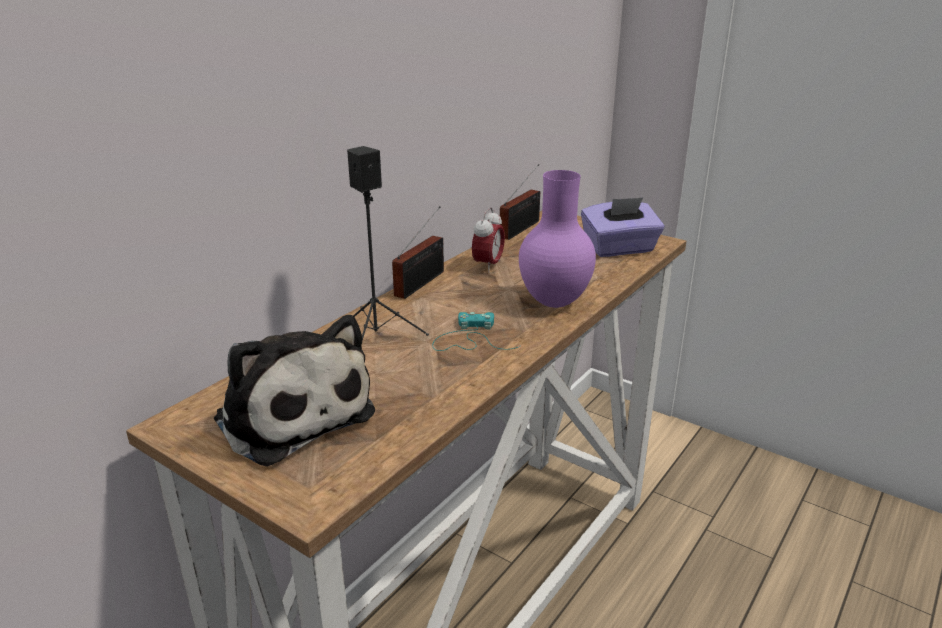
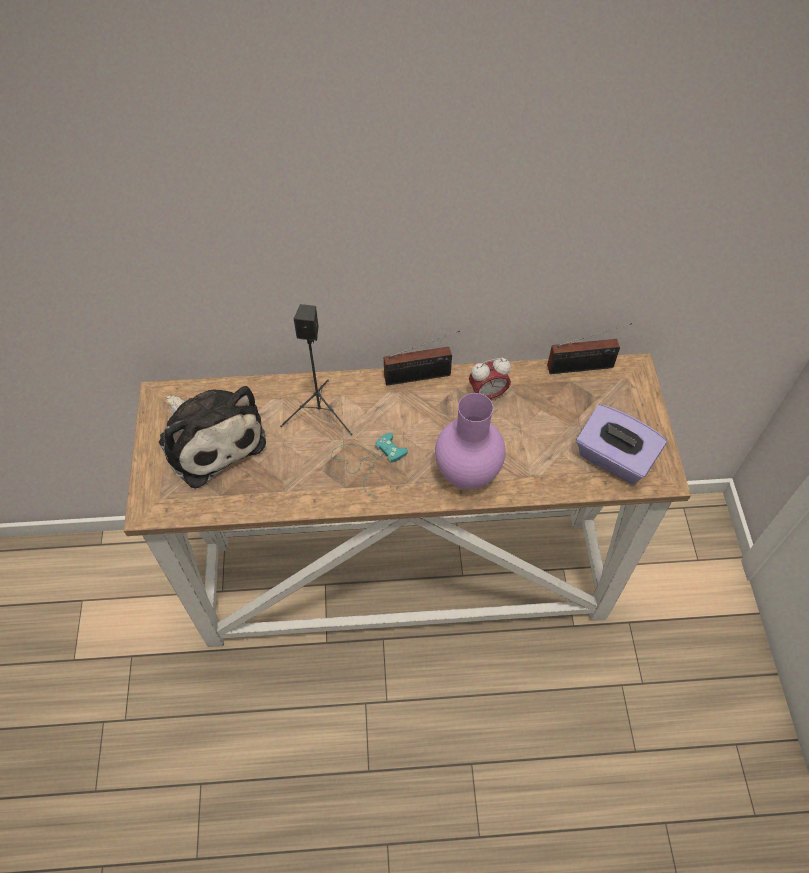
camera: 50 degrees right, 30 degrees up
(291, 414) = (210, 438): plush toy -> plush toy turned 45 degrees counterclockwise

